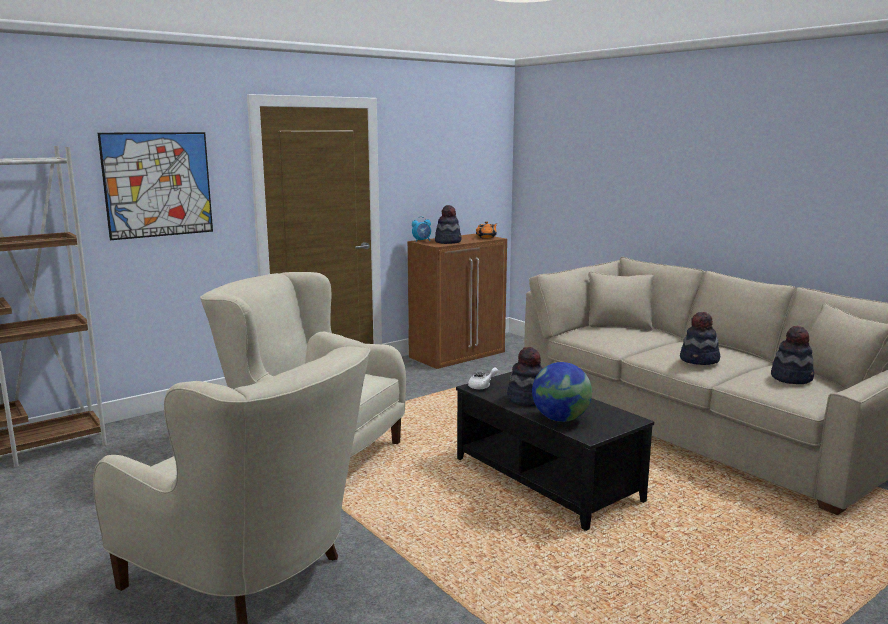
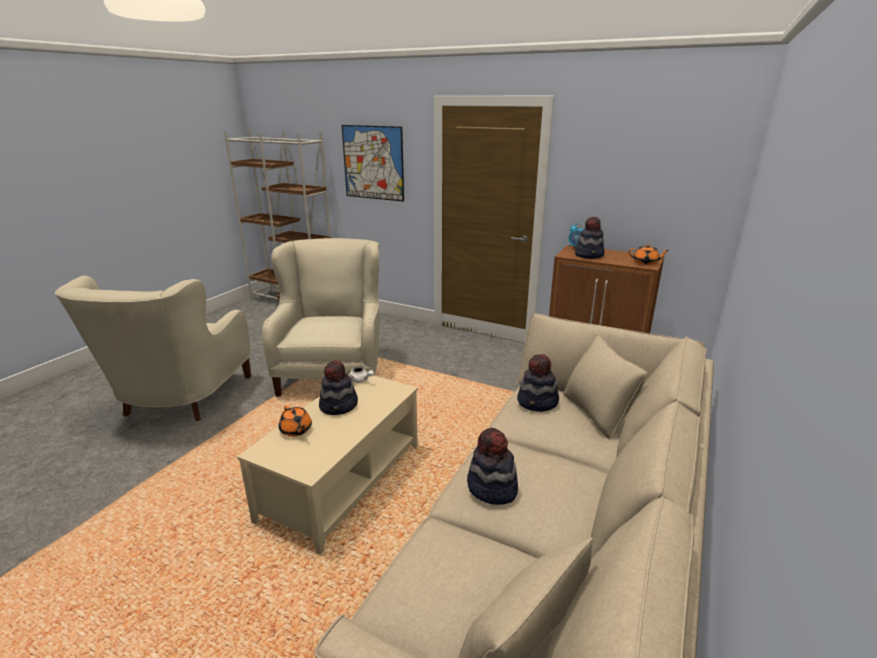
camera: 65 degrees right, 10 degrees up
(547, 479) = (344, 482): black coffee table -> beige coffee table
(560, 419) = (296, 430): globe -> orange teapot
(791, 378) = (469, 586): hat -> hat (537, 402)

